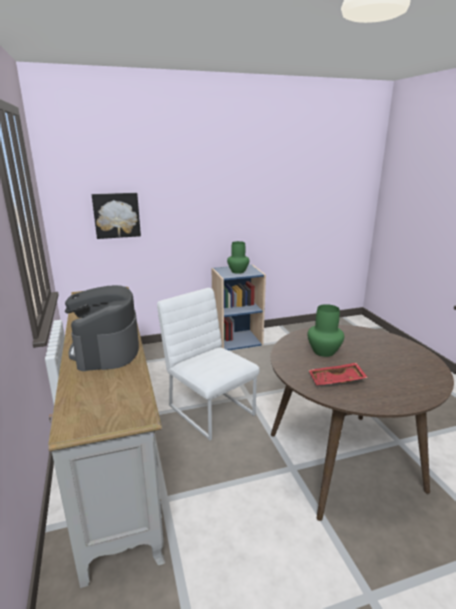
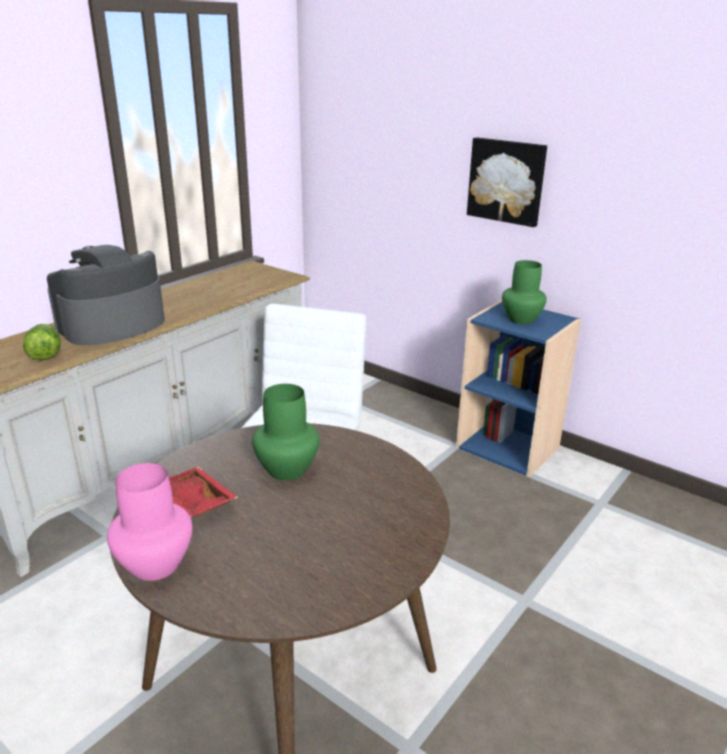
camera: 55 degrees right, 5 degrees up
(116, 215) = (378, 170): picture -> picture (507, 181)
(117, 381) = (44, 353): none -> lettuce
(387, 402) = (154, 564): none -> pink vase

